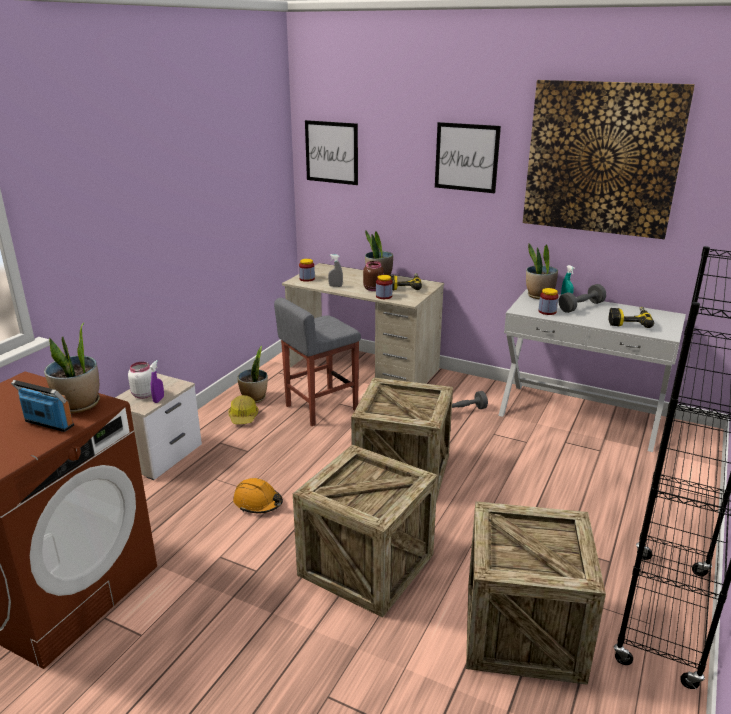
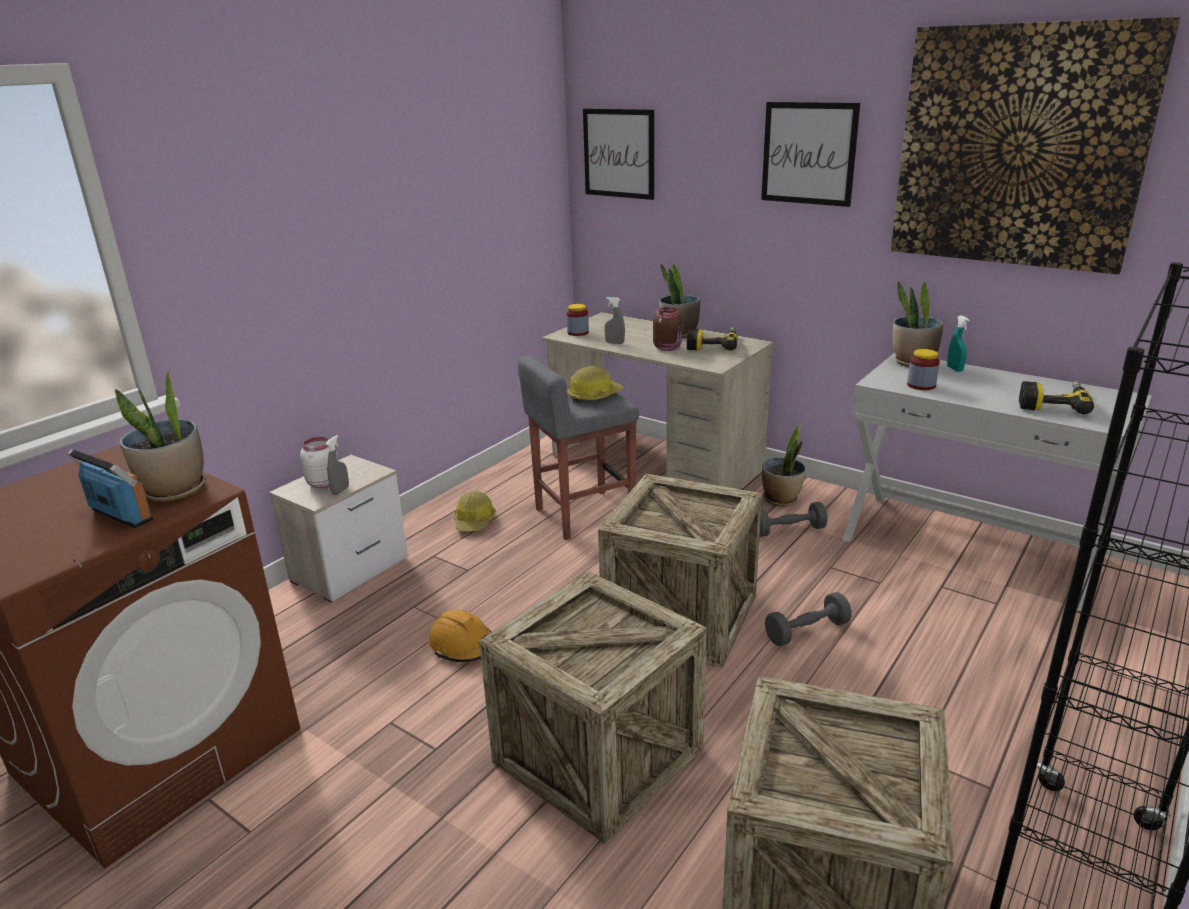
camera: 10 degrees right, 0 degrees up
(158, 399) = (340, 490): purple spray bottle -> grey spray bottle
(254, 398) = (495, 496): potted plant -> potted plant (781, 499)
(328, 324) = (594, 396): none -> hard hat
(384, 296) = (679, 358): jar -> none
(581, 307) = (977, 380): grey dumbbell -> grey dumbbell (807, 631)

